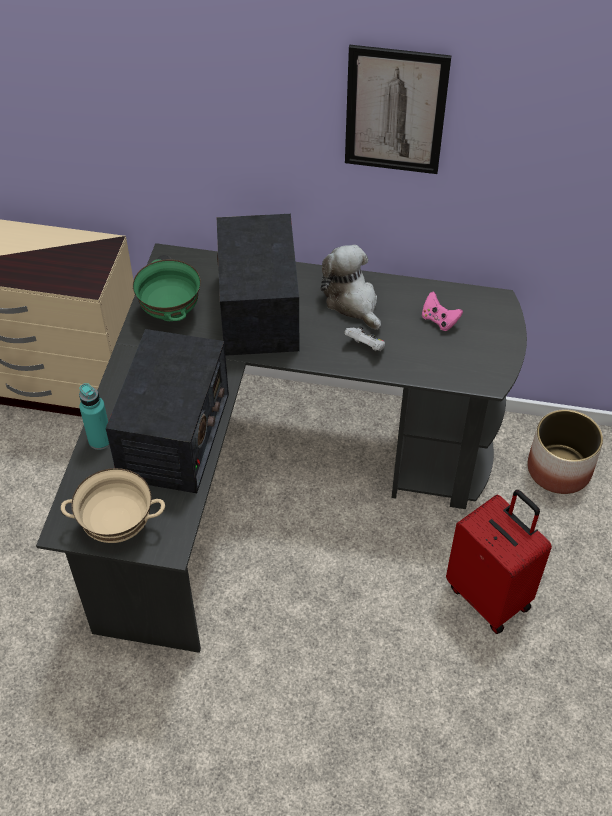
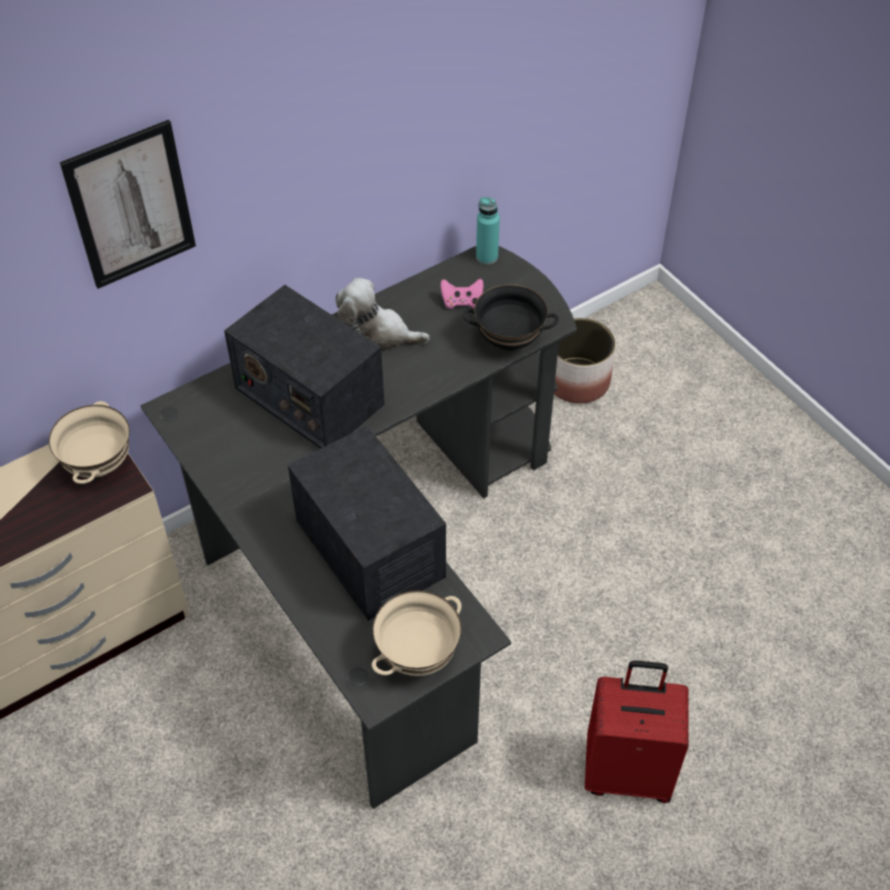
camera: 45 degrees left, 0 degrees up
(88, 263) = (100, 465): none -> beige bowl
(100, 440) = (311, 602): turquoise bottle -> turquoise bottle (487, 257)
(171, 312) = (234, 452): green bowl -> none
(366, 347) = (432, 363): white game controller -> none
(395, 110) = (355, 123): picture -> picture (131, 205)
(440, 371) = (509, 340): none -> black bowl
(490, 596) = (634, 512): red suitcase -> red suitcase (628, 771)

